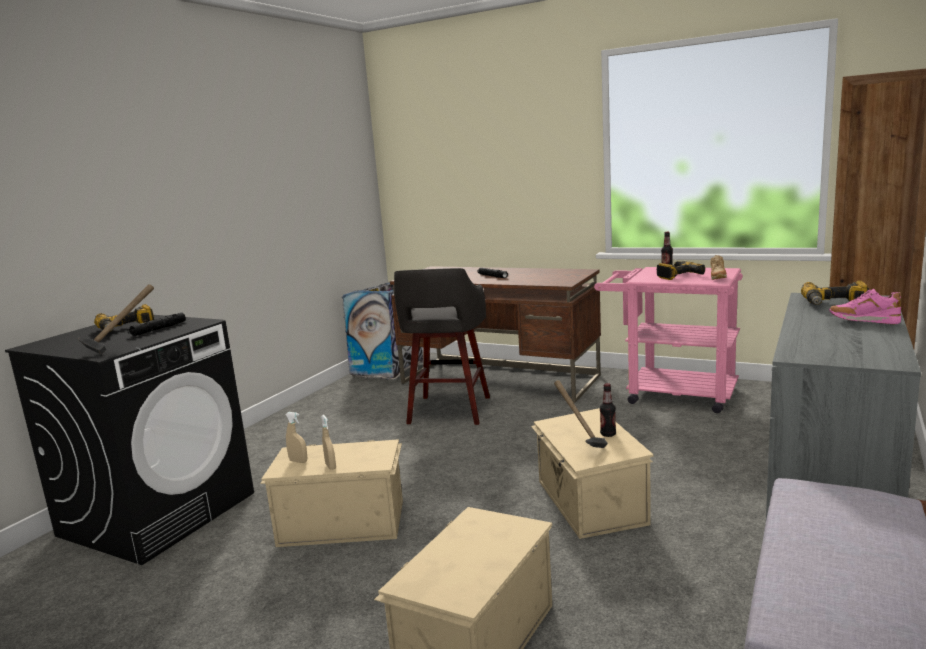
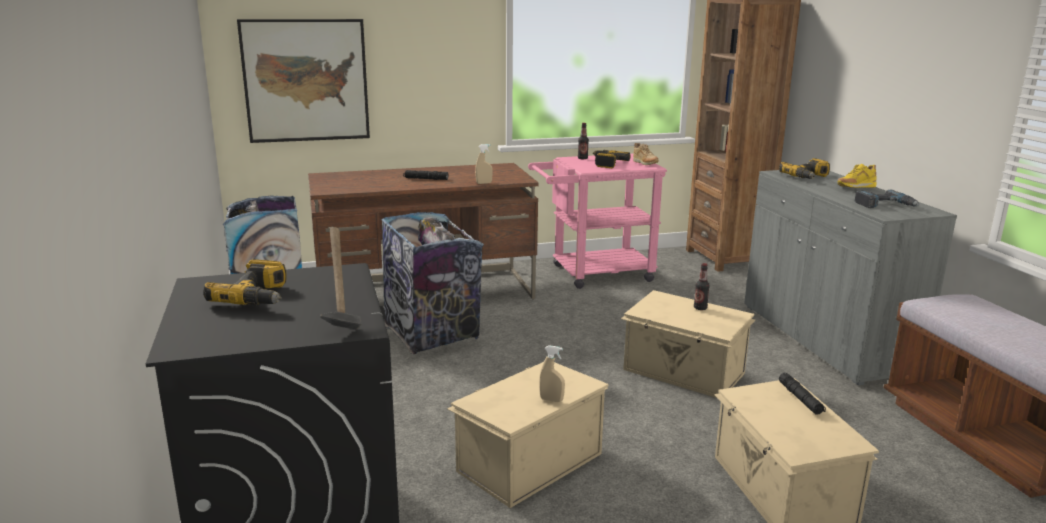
camera: 45 degrees left, 5 degrees up
(158, 329) = (316, 289): black flashlight -> black flashlight (800, 399)
(298, 461) = (507, 407): beige spray bottle -> beige spray bottle (484, 183)
(439, 192) = (306, 80): none -> picture
(448, 411) = (432, 334): grey stool -> trash can
(579, 439) = (689, 317): hammer -> none
(839, 345) = (885, 205): none -> power drill
(863, 322) = (855, 188): pink shoe -> yellow shoe

